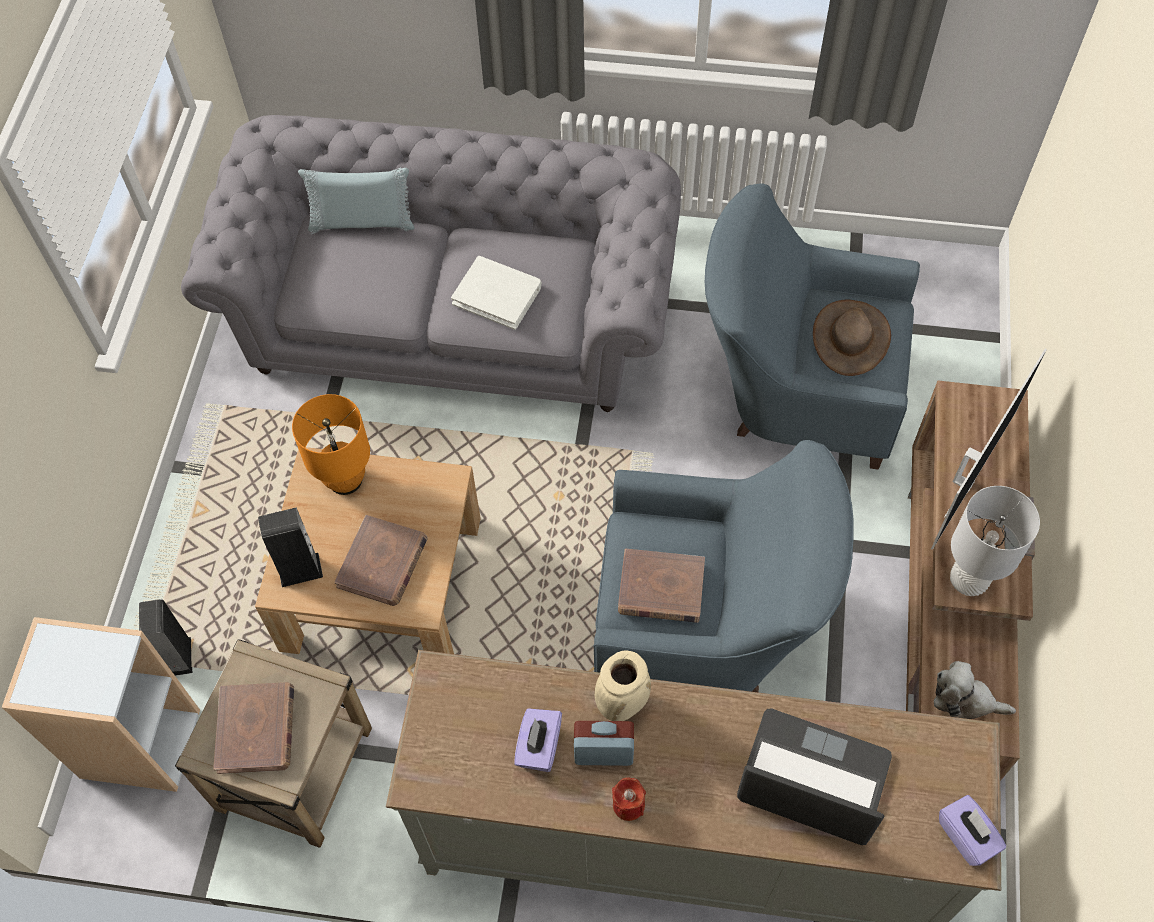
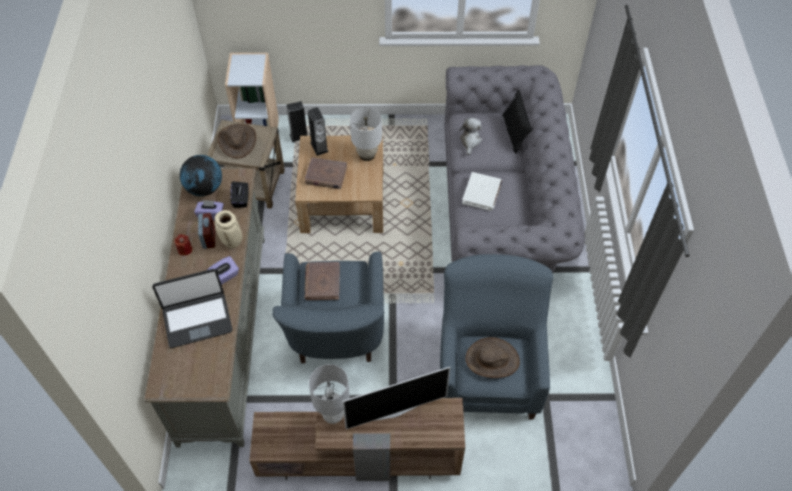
camera: 80 degrees right, 5 degrees down
(256, 729) = (237, 141): brown book -> brown hat
(345, 480) = (367, 155): orange table lamp -> white table lamp
(362, 222) = (514, 133): blue pillow -> black pillow
(459, 759) = (205, 188): none -> globe
(506, 681) = (241, 199): none -> black tissue box
(813, 779) = (197, 319): laptop -> laptop turned 60 degrees clockwise
(963, 482) = (395, 412): television -> television turned 45 degrees counterclockwise
(965, 700) = (280, 433): plush toy -> plush toy (470, 141)
(967, 836) = (169, 385): purple tissue box -> purple tissue box (225, 276)

